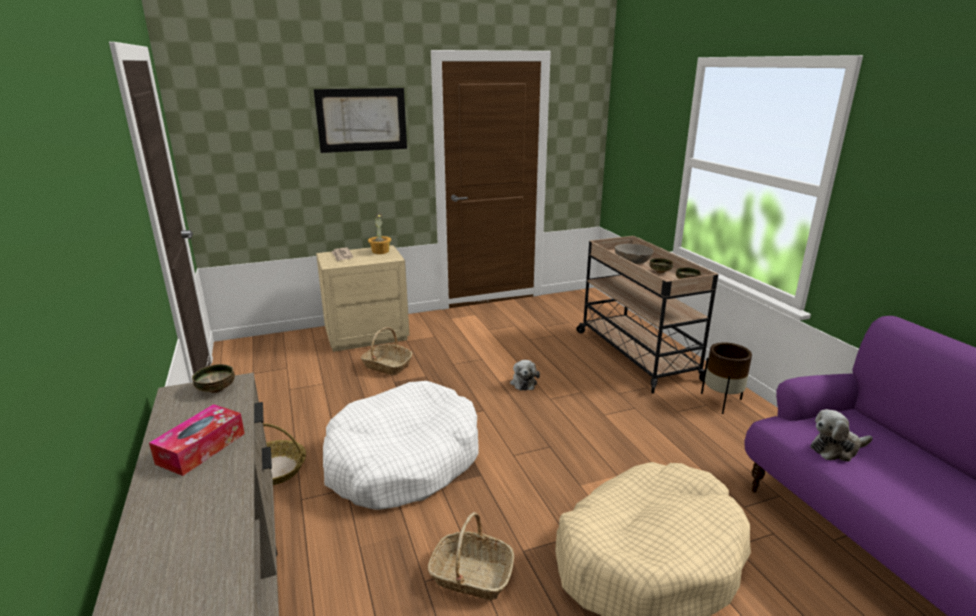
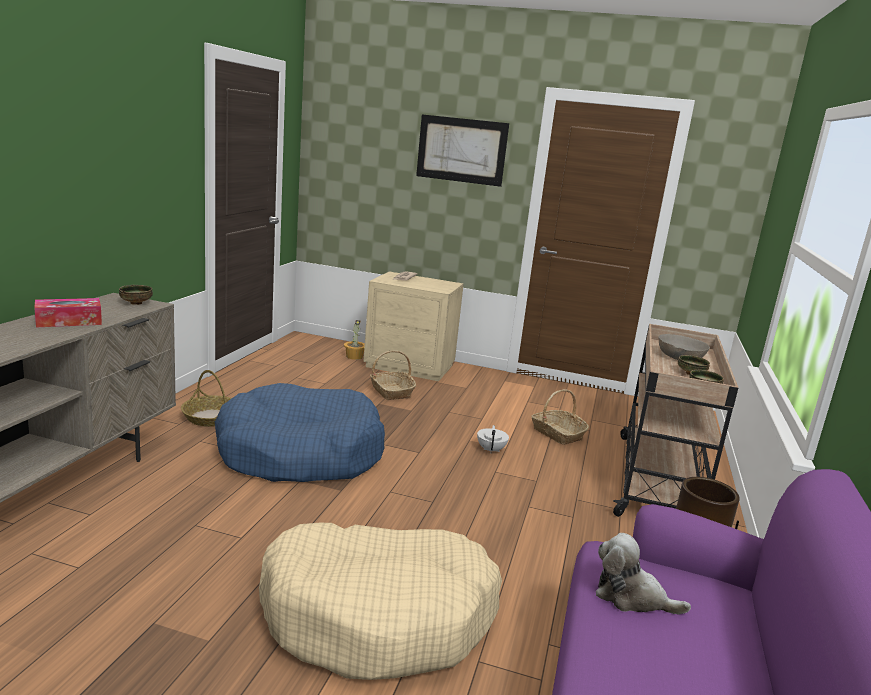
camera: 35 degrees right, 5 degrees down
(380, 251) = (441, 284): potted plant -> potted plant (354, 356)
(403, 461) = (300, 453): white dog bed -> blue dog bed
(471, 575) = (228, 540): basket -> basket (557, 433)
(523, 382) = (491, 450): plush toy -> white teapot

